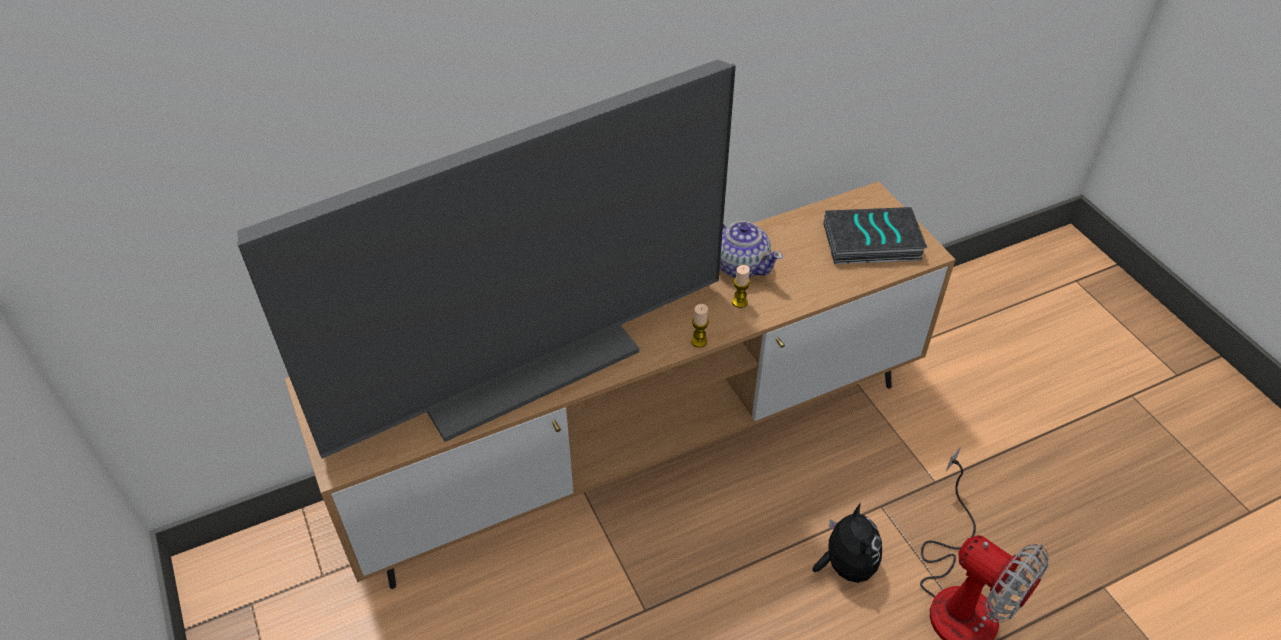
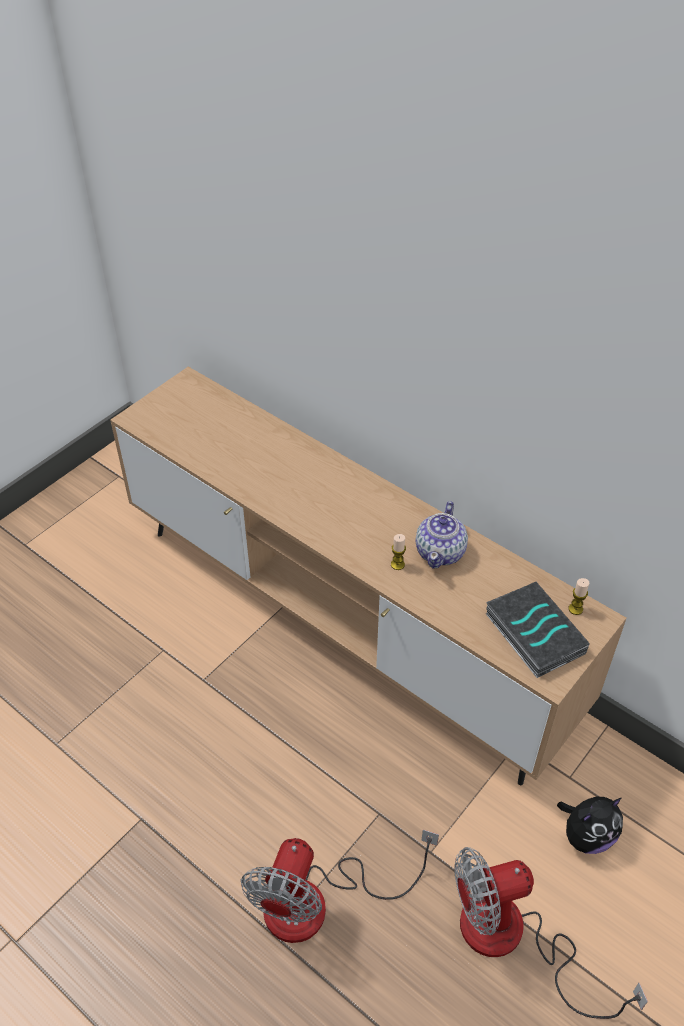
camera: 65 degrees right, 0 degrees up
(524, 359) = (265, 465): television -> none
(699, 341) = (339, 553): candle -> candle (575, 609)
(845, 565) = (304, 802): plush toy -> plush toy (586, 835)
(1037, 457) = (513, 940): none -> fan

